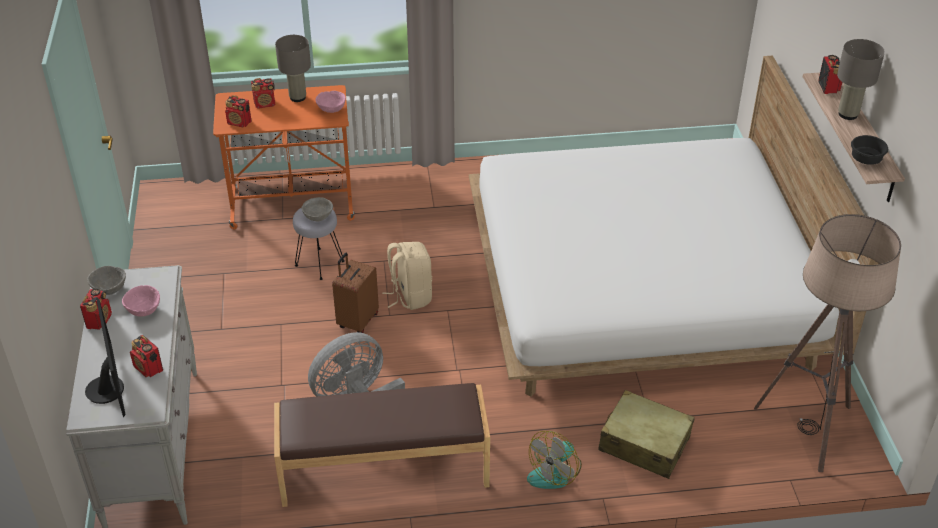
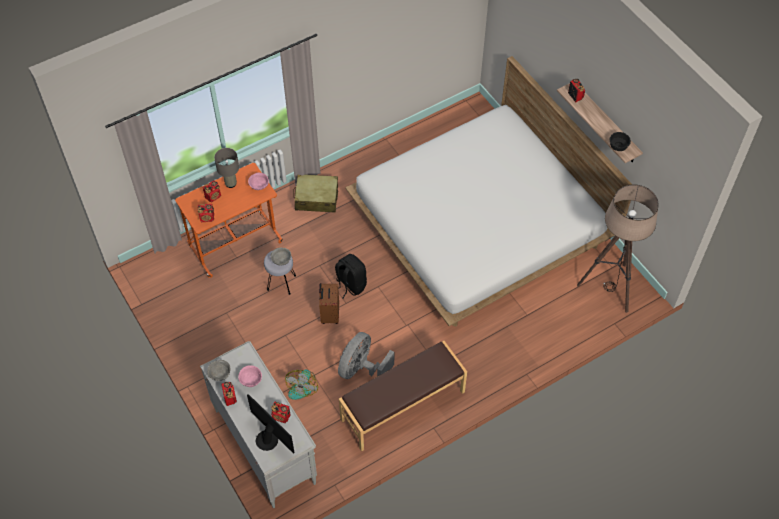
camera: 25 degrees left, 15 degrees up
(410, 296) = (350, 285): beige backpack -> black backpack
(555, 472) = (494, 368): fan -> fan (302, 386)
(644, 444) = (531, 332): beige suitcase -> beige suitcase (316, 198)
(848, 114) = (595, 114): grey table lamp -> none

